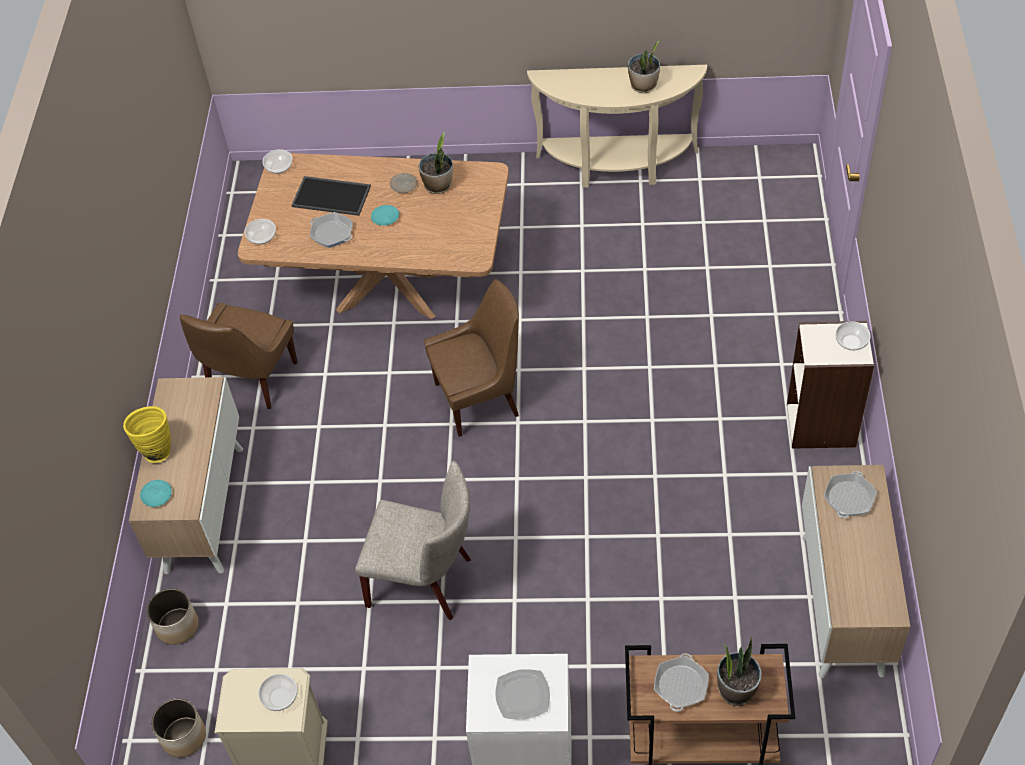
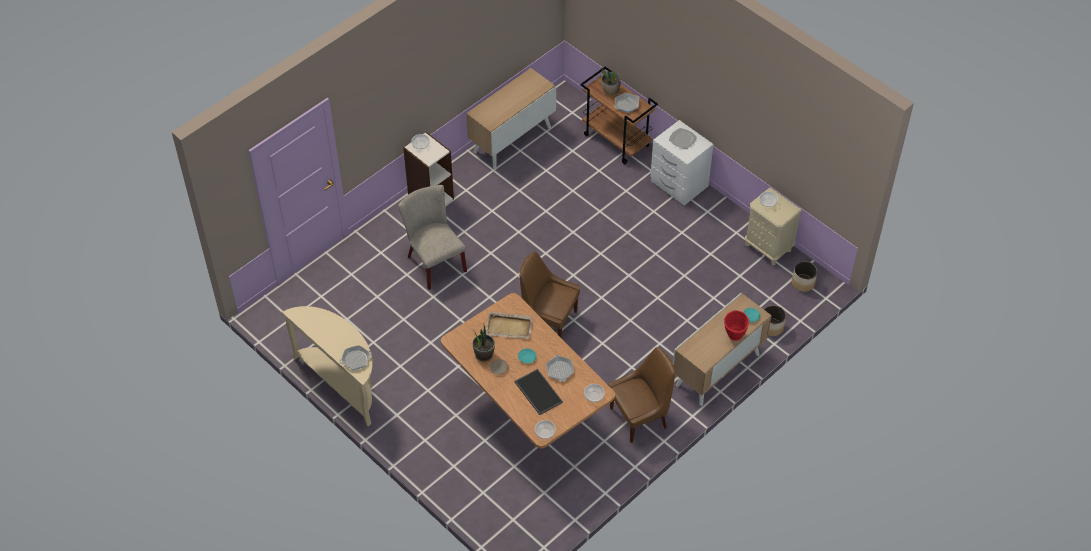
camera: 140 degrees left, 0 degrees up
(156, 449) = (734, 337): yellow vase -> red vase
(426, 581) = (653, 265): beige chair -> beige chair (434, 261)
(445, 232) = (509, 327): none -> beige tray
(643, 86) = (325, 325): potted plant -> none
(849, 498) = (493, 112): frying pan -> frying pan (356, 359)

